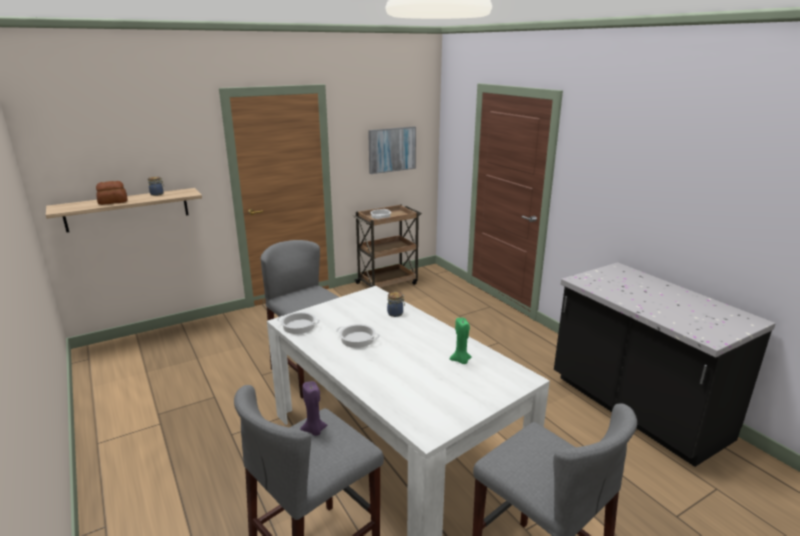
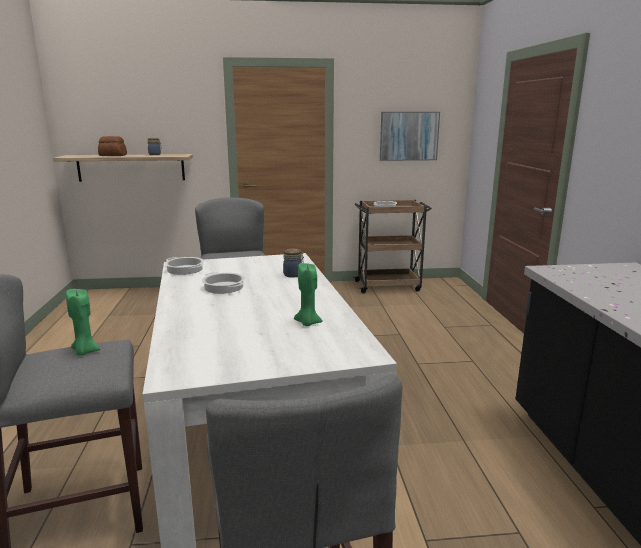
camera: 25 degrees right, 5 degrees down
(314, 430) = (85, 351): purple candle -> green candle

